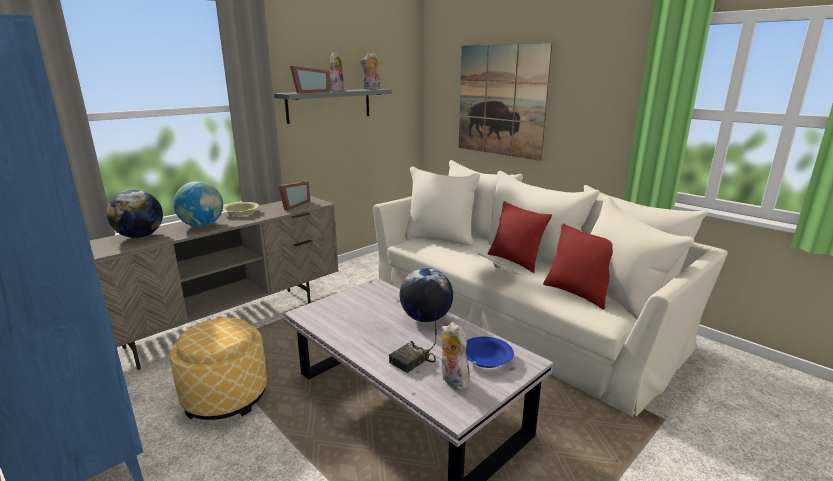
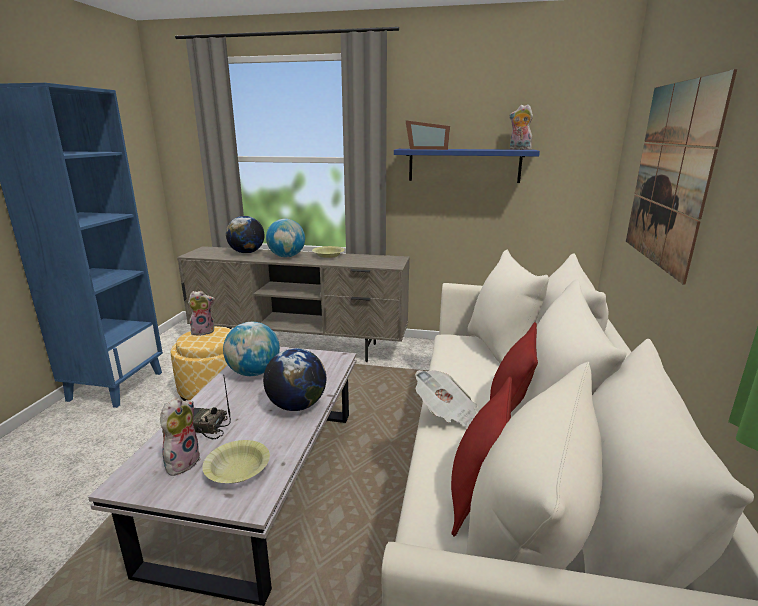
camera: 55 degrees right, 0 degrees up
(293, 205) = (372, 261): picture frame -> none
(329, 105) = (464, 165): grey shelf -> blue shelf
(336, 91) = (464, 149): plush toy -> plush toy (203, 331)
(347, 323) = (254, 372): none -> globe
(486, 359) = (237, 470): blue bowl -> yellow bowl

